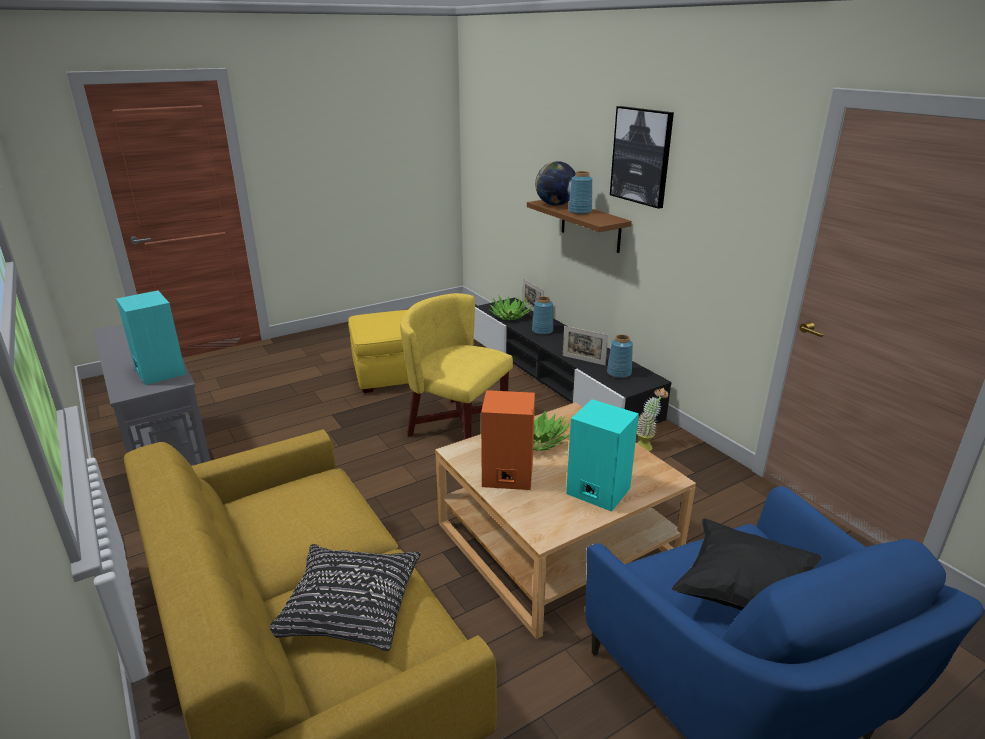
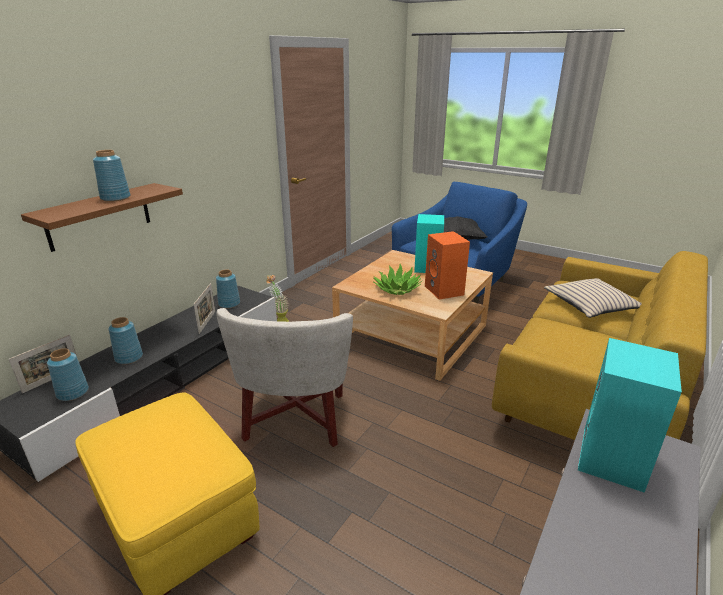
camera: 115 degrees left, 0 degrees up
(349, 606) = (591, 305): black pillow -> beige pillow
(457, 425) = (296, 418): yellow armchair -> white armchair
(510, 316) = (73, 392): potted plant -> blue vase
(555, 204) = (73, 209): globe -> none
(641, 156) = (146, 115): picture -> none

